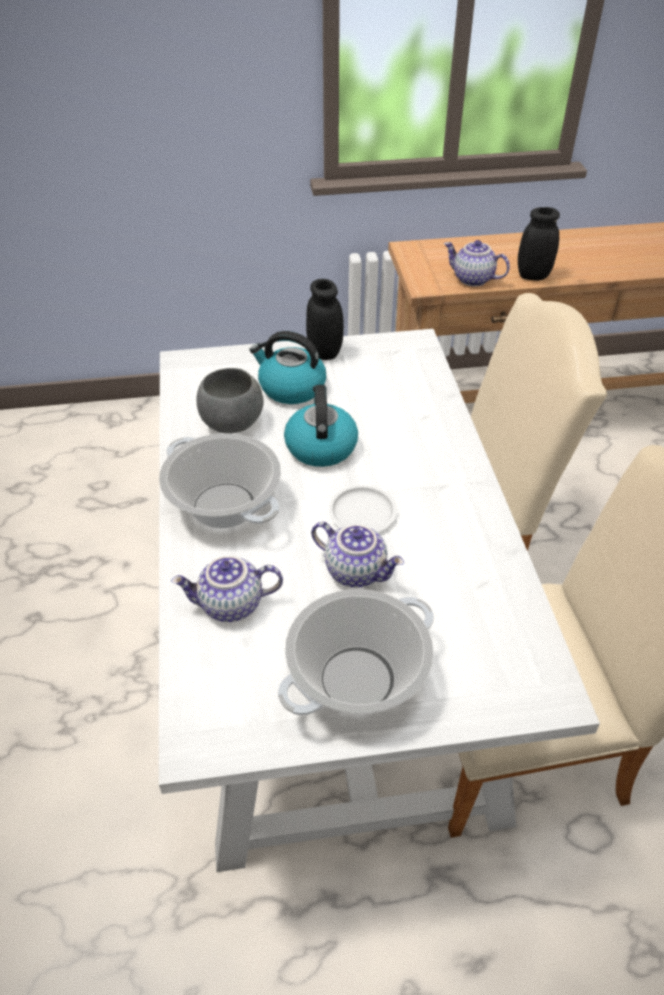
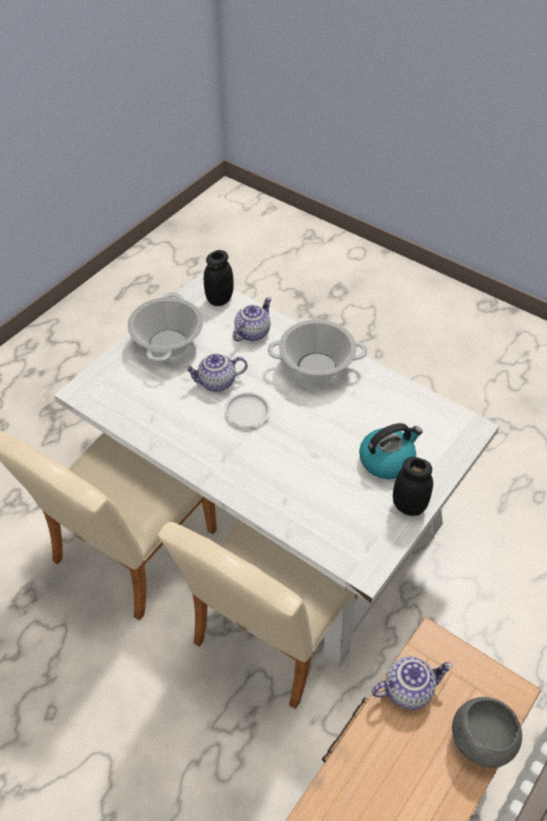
camera: 135 degrees right, 5 degrees up
(233, 423) = (381, 411): grey bowl -> grey bowl (481, 742)
(320, 446) = (316, 433): kettle -> none
(533, 276) = (366, 748): black jar -> black jar (219, 299)

